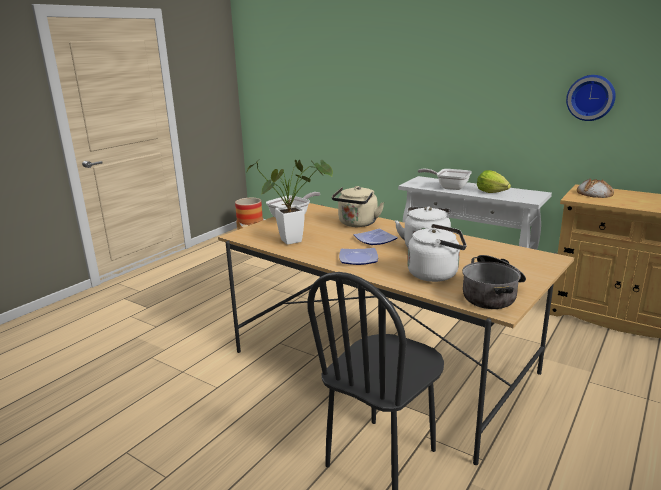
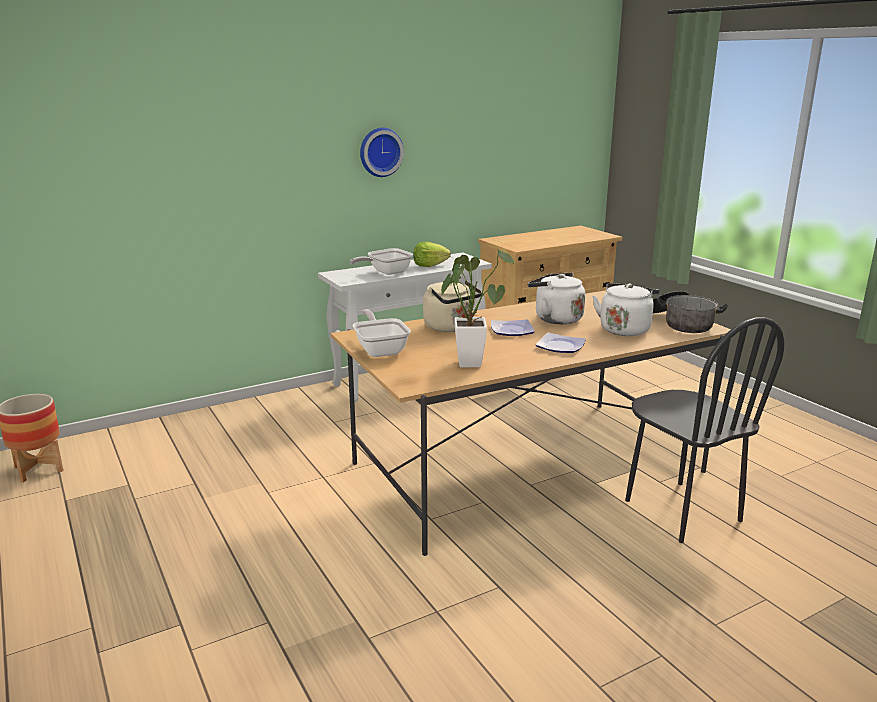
camera: 65 degrees left, 0 degrees up
(591, 97) = (479, 150): wall clock -> wall clock (380, 152)
(594, 193) = (513, 241): bread -> none

